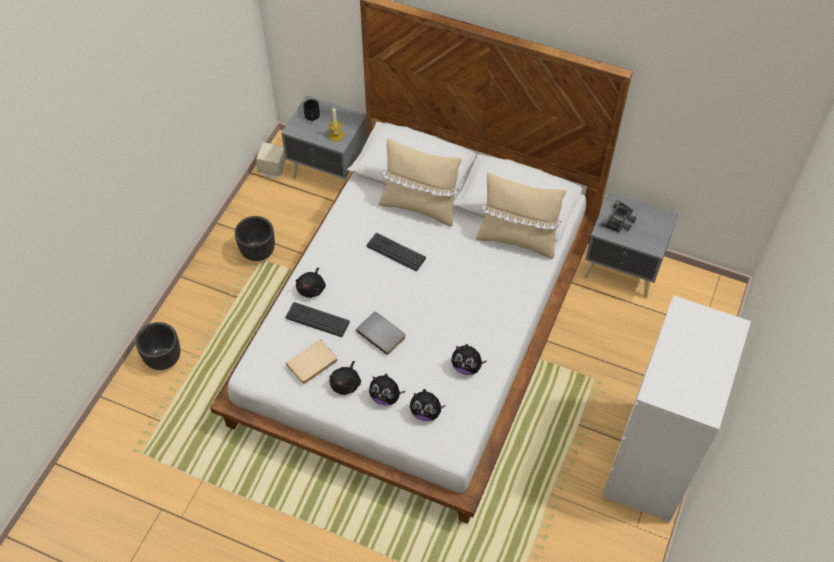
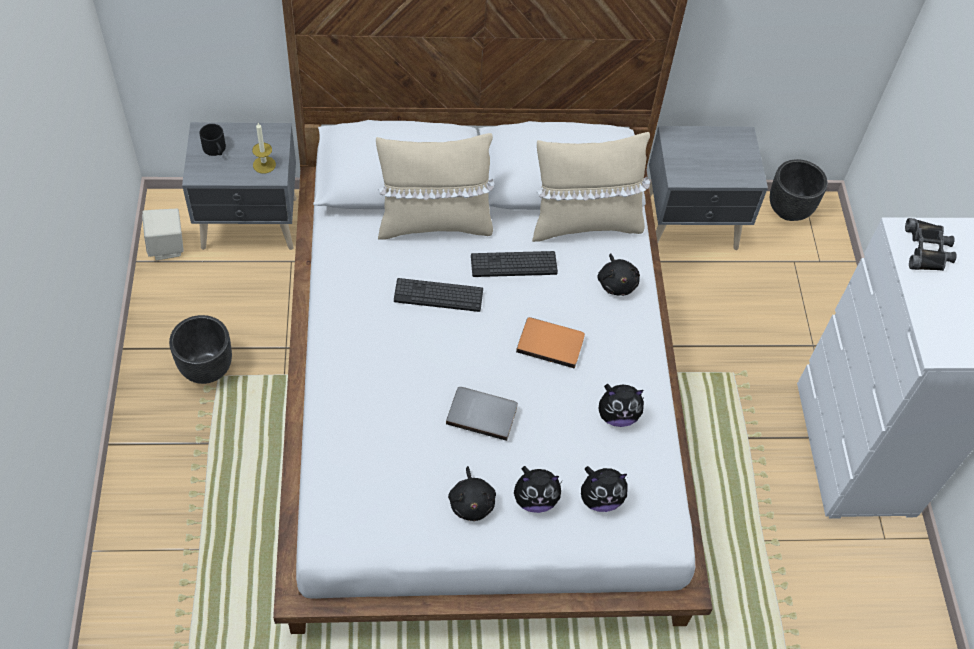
camera: 30 degrees left, 0 degrees up
(163, 358) = (144, 574): black planter -> black planter (788, 210)
(312, 288) = (349, 387): black plush toy -> black plush toy (617, 283)
(313, 364) = (412, 493): beige book -> none
(317, 320) = (384, 428): keyboard -> keyboard (513, 264)
(450, 306) = (551, 342): none -> orange book
(619, 220) = (691, 157): black binoculars -> black binoculars (927, 250)

